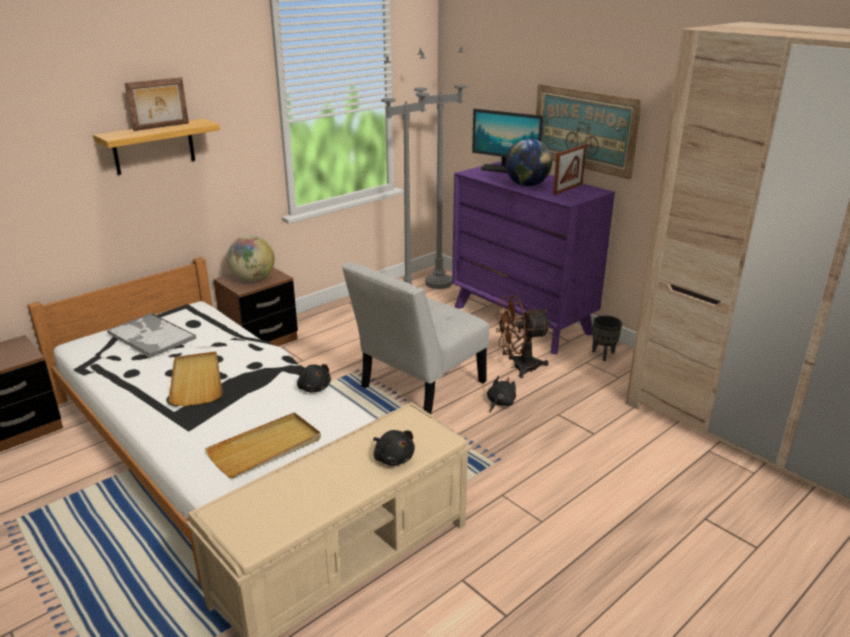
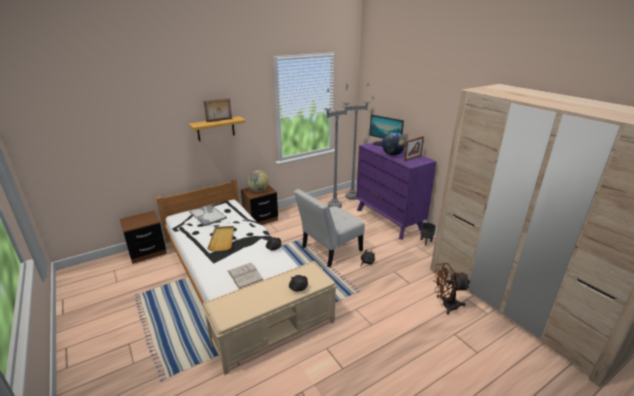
camera: 10 degrees right, 0 degrees up
(266, 448) = (245, 275): beige tray -> white book
(518, 367) = (380, 244): brown fan -> brown fan (446, 305)
(584, 129) = (423, 128): picture -> none

